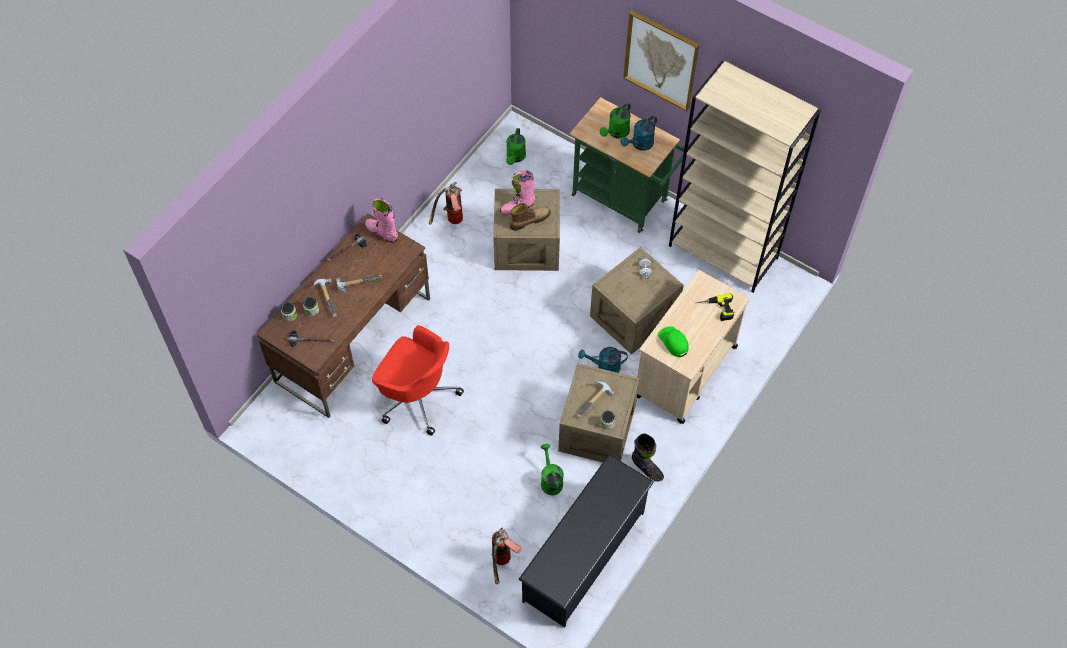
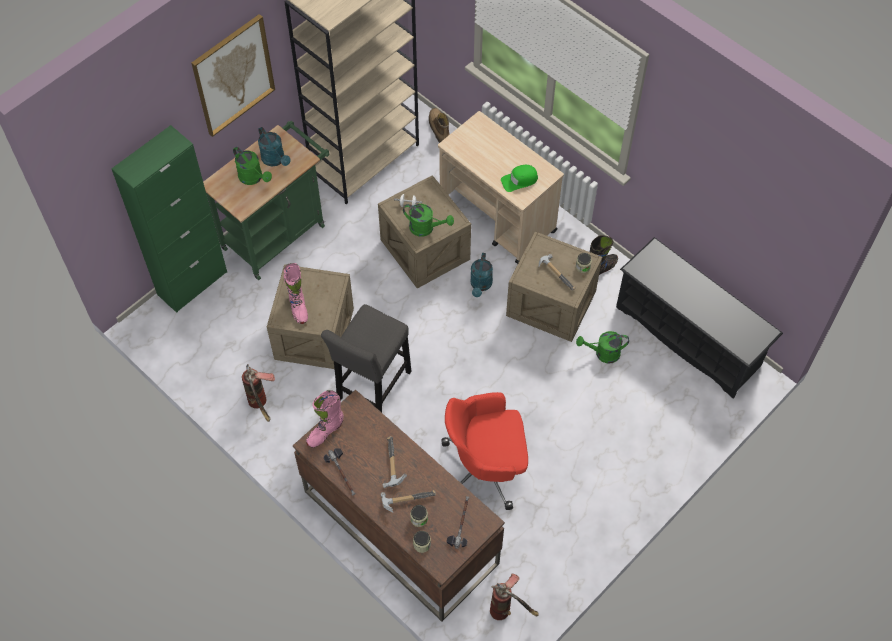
camera: 80 degrees left, 0 degrees up
(417, 396) = (485, 468): red office chair -> red office chair turned 135 degrees counterclockwise
(479, 298) = (372, 389): none -> grey stool
(502, 564) = (691, 410): fire extinguisher -> fire extinguisher (508, 610)
(515, 157) = (190, 327): green watering can -> green watering can (426, 228)
(529, 219) = (318, 298): boot -> boot (438, 129)
(558, 150) = (192, 283): none -> green cabinet
(716, 310) = (488, 139): power drill -> none

